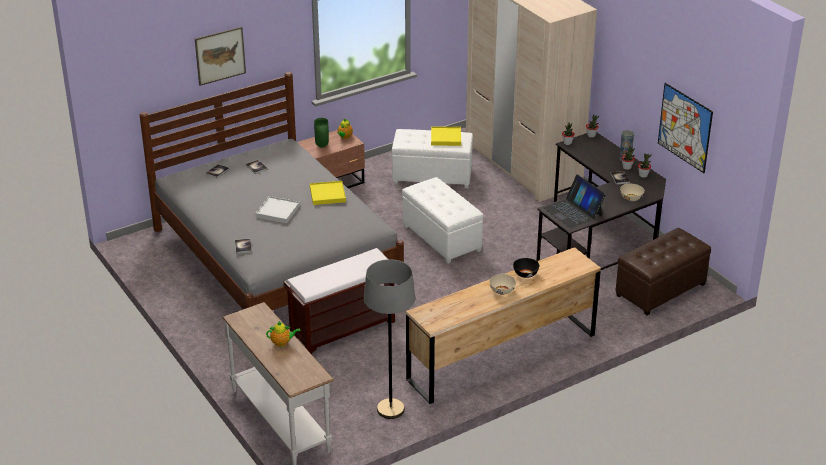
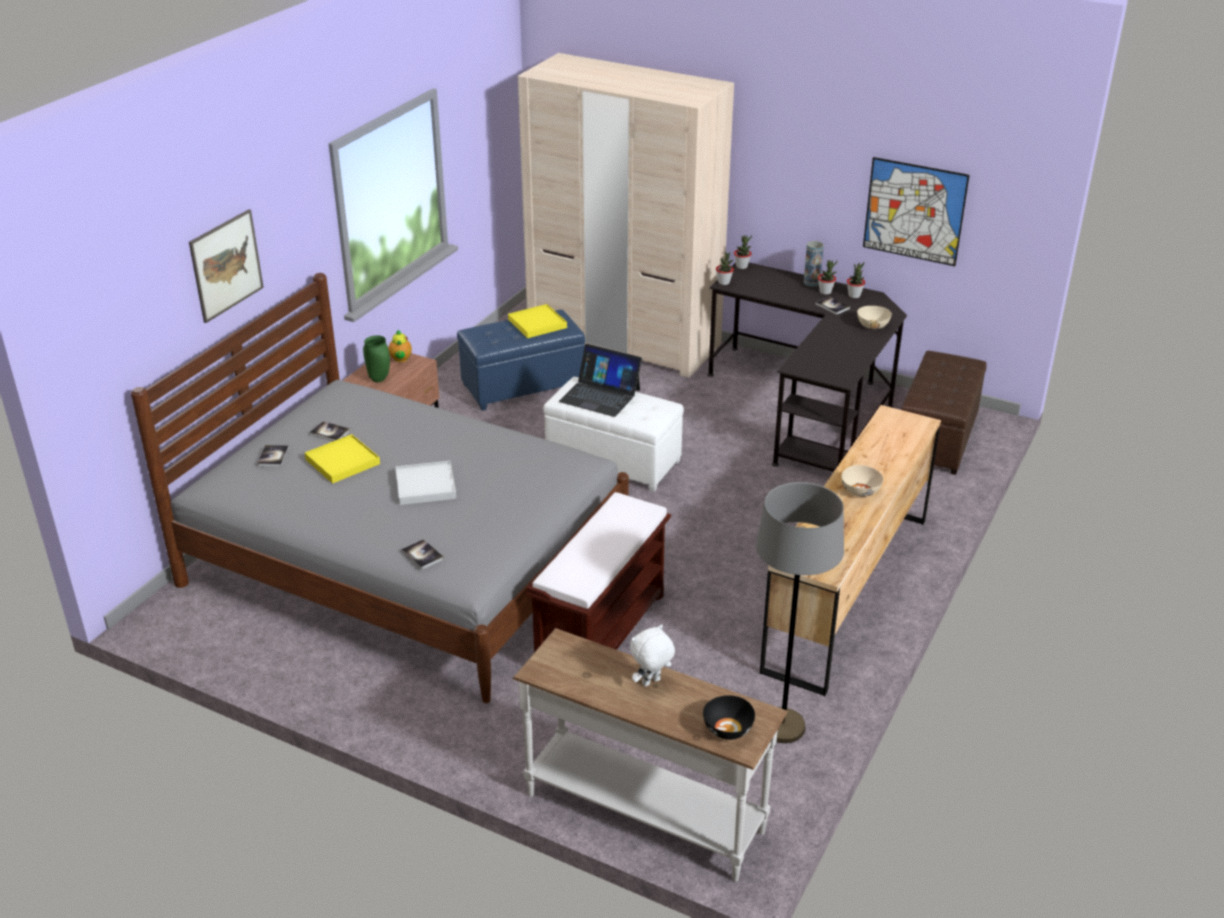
camera: 30 degrees left, 0 degrees up
(282, 343) = (651, 683): teapot -> white plush toy
(327, 195) = (476, 439): yellow tray -> yellow tray (343, 461)
(432, 176) = (523, 385): white ottoman -> blue ottoman
(525, 274) = (864, 459): black bowl -> black bowl (728, 729)
(573, 212) = (825, 362): laptop -> laptop (600, 395)

